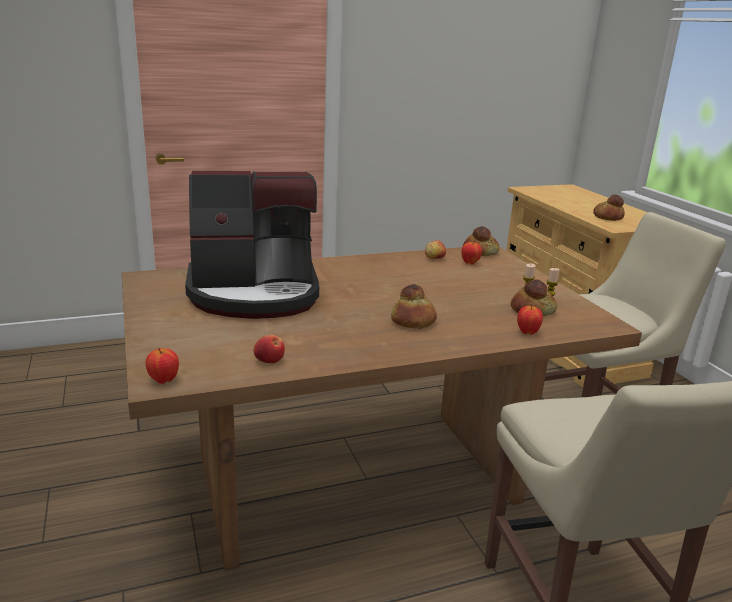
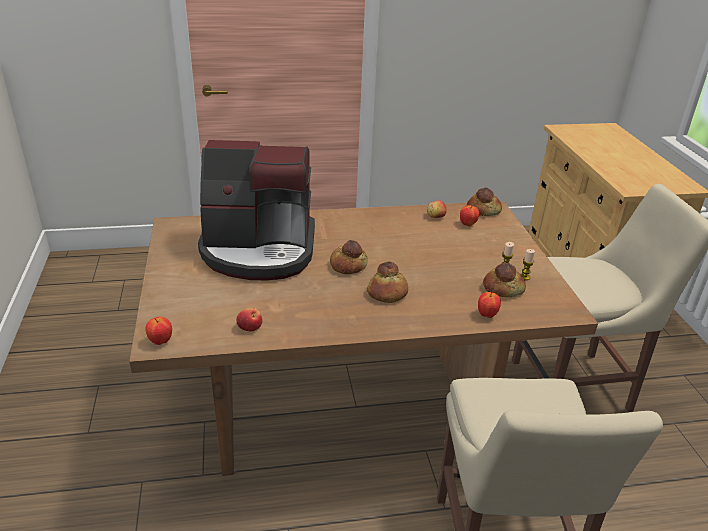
camera: 10 degrees right, 10 degrees up
(607, 217) = (629, 174): bread -> bread (348, 265)

